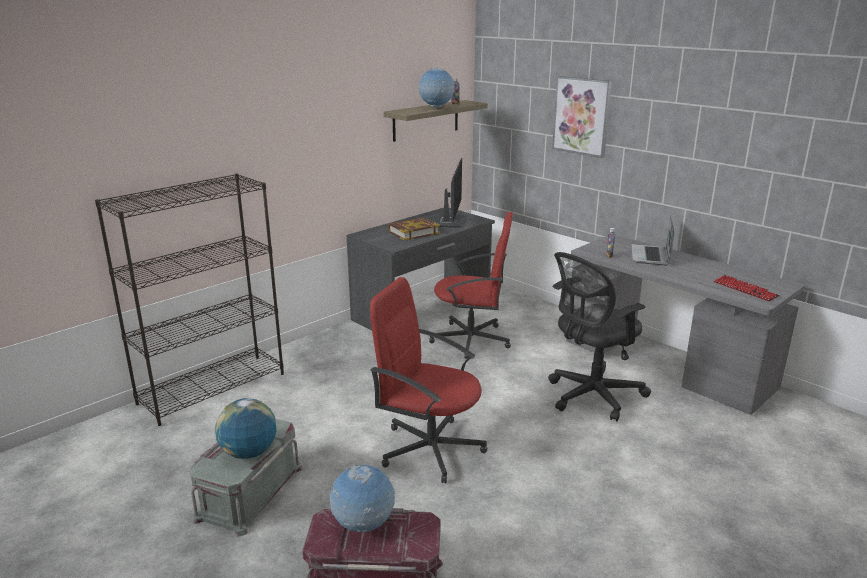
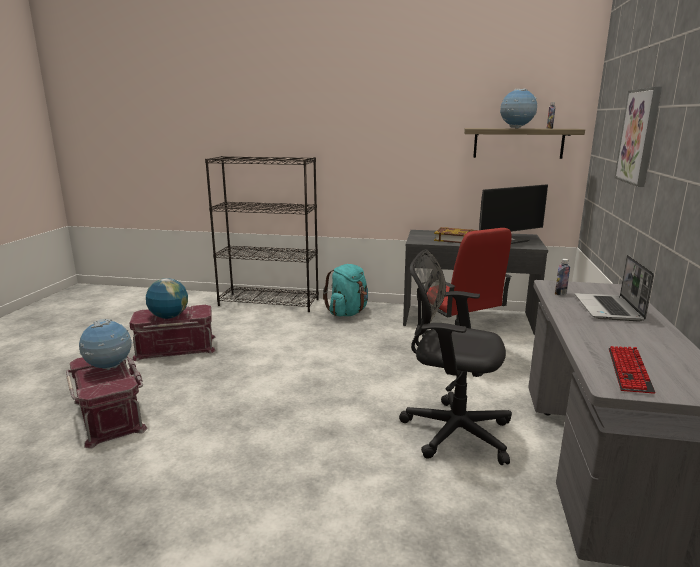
camera: 55 degrees right, 5 degrees down
(248, 491) = (176, 347): grey storage box -> red storage box
(321, 355) = (348, 313): none -> turquoise backpack
(430, 448) = (277, 383): red office chair -> none
(651, 256) = (609, 309): laptop -> laptop turned 60 degrees counterclockwise

